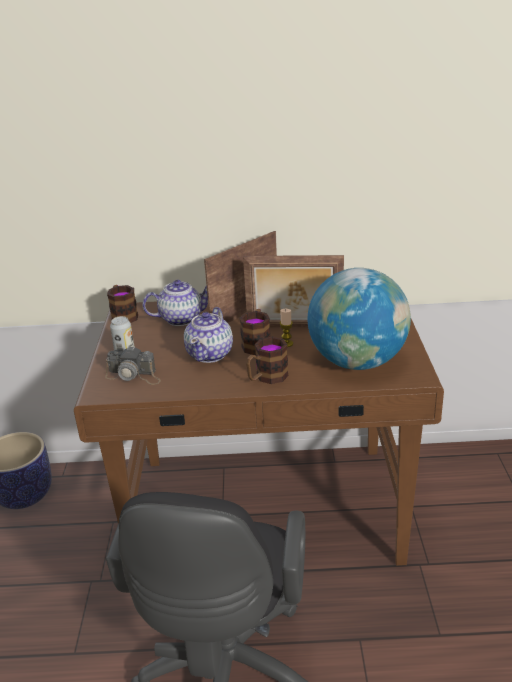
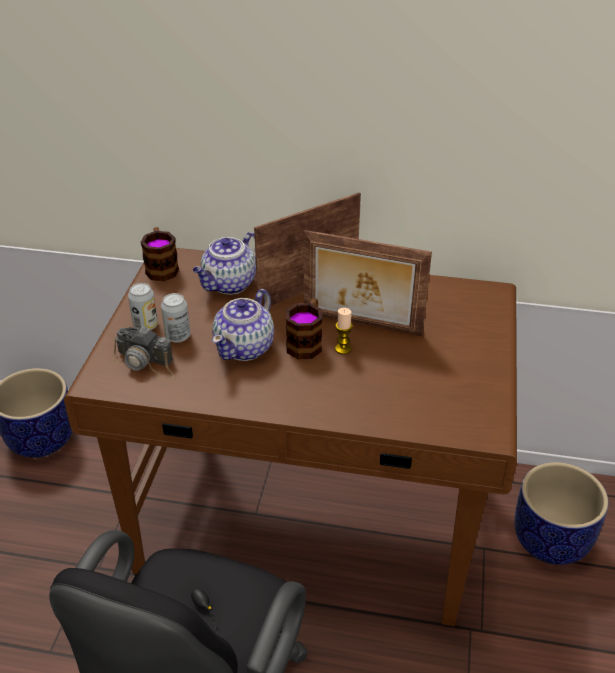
camera: 10 degrees right, 10 degrees up
(153, 355) = (178, 336): none -> can
(182, 318) = (229, 285): teapot -> teapot turned 135 degrees clockwise
(266, 378) = (301, 398): mug -> none
(357, 362) = (421, 395): globe -> none
(460, 491) = (551, 540): none -> planter

